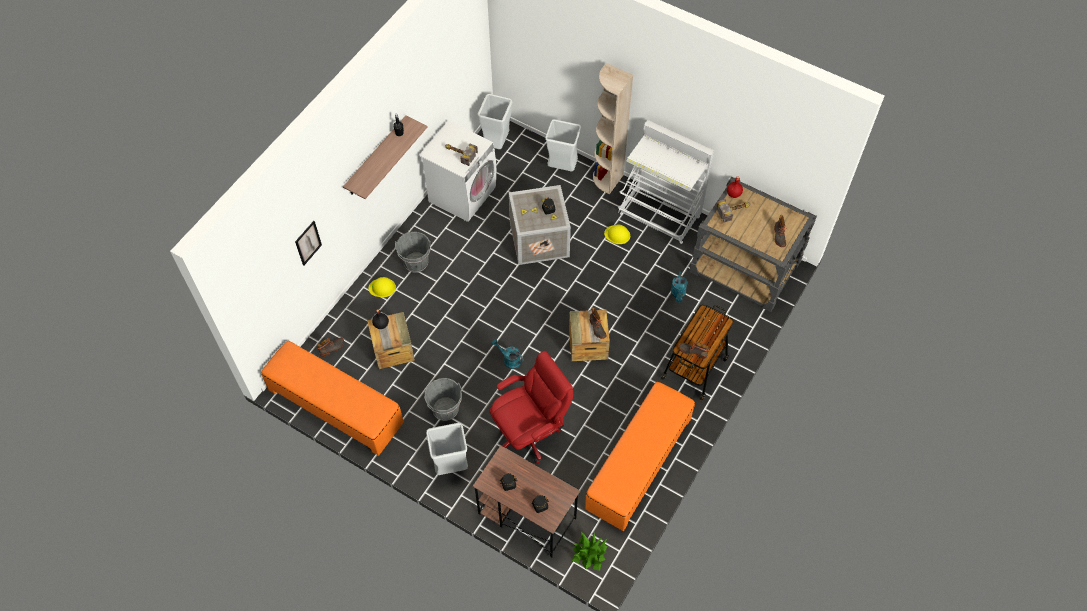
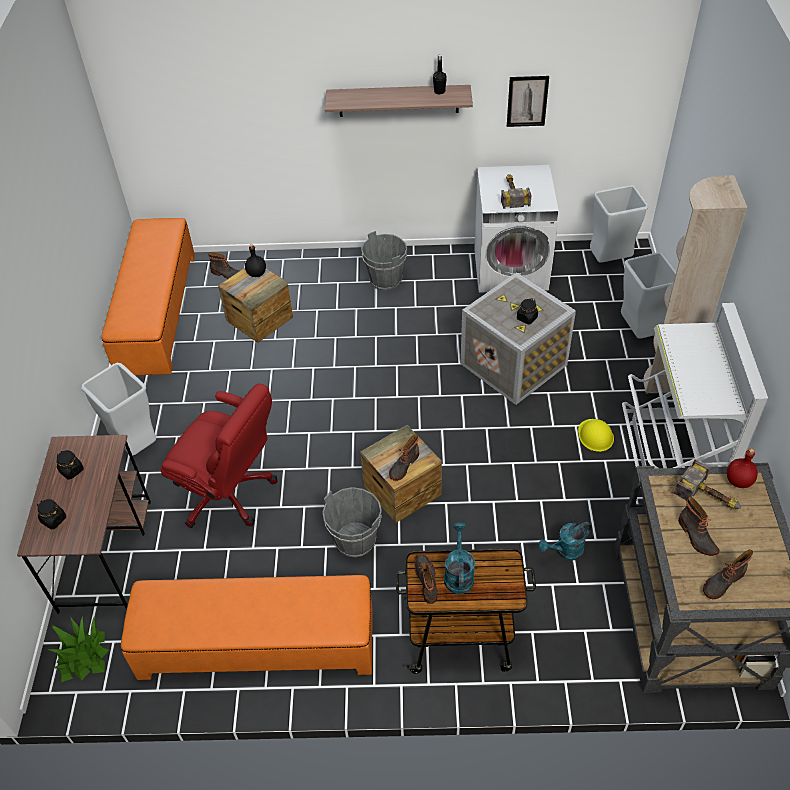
camera: 60 degrees right, 10 degrees down
(308, 243) = (248, 118): picture -> picture (527, 101)
(382, 287) = (331, 271): yellow hard hat -> none
(445, 409) = (211, 400): grey bucket -> grey bucket (355, 540)
(509, 360) = (319, 423): turquoise watering can -> turquoise watering can (458, 574)
(751, 230) = (696, 537): none -> boot

